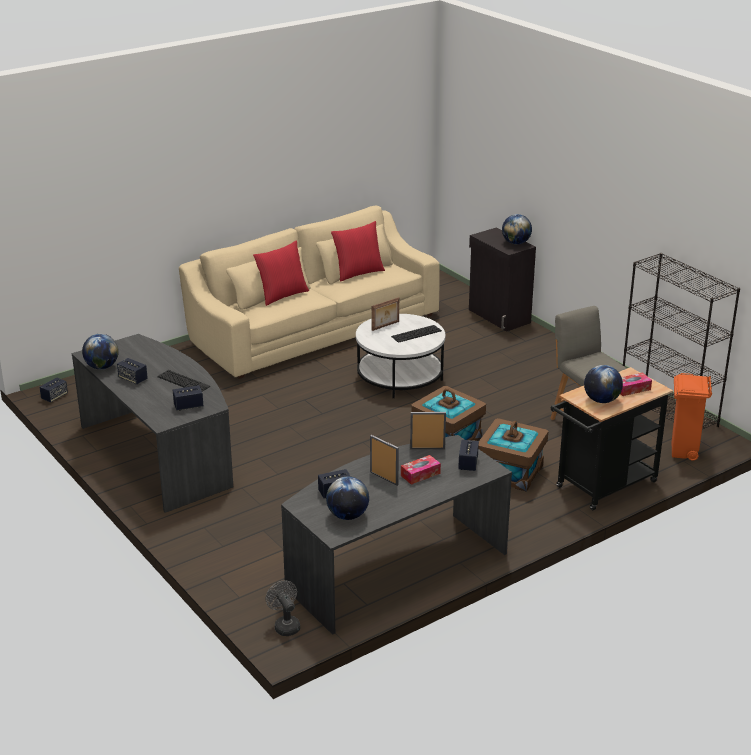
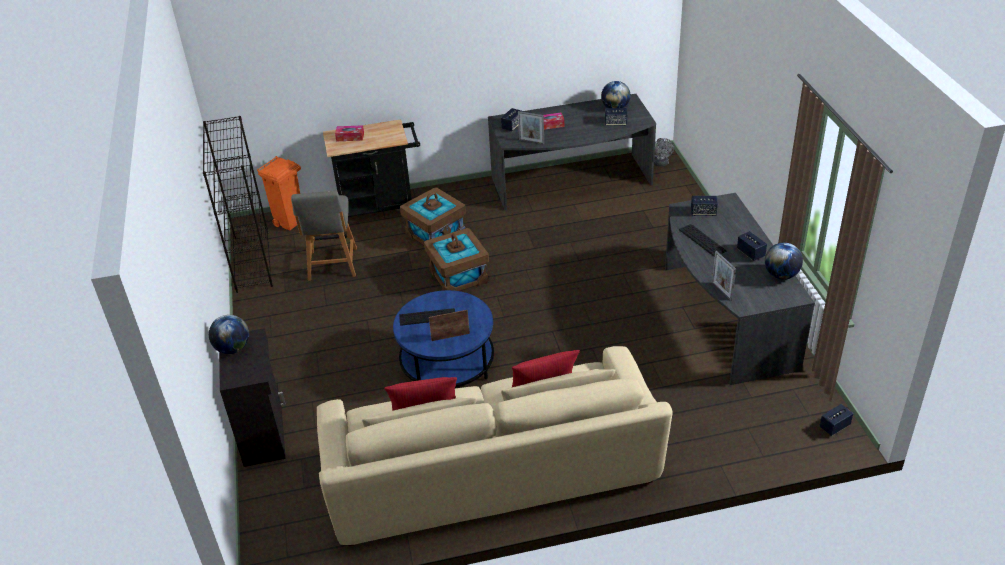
camera: 155 degrees left, 10 degrees up
(384, 478) = (576, 126): picture frame -> picture frame (721, 291)
(400, 376) = (447, 362): white coffee table -> blue coffee table
(601, 400) = (383, 132): globe -> none

